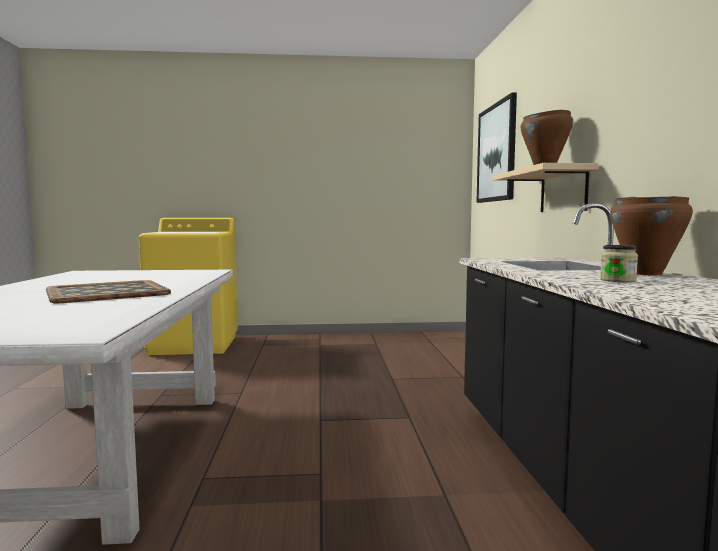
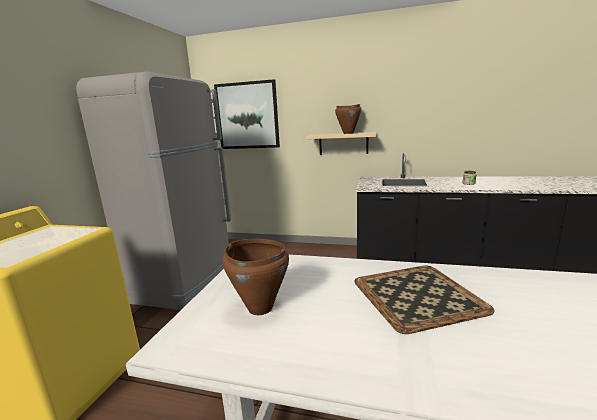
camera: 70 degrees left, 10 degrees up
(343, 342) = (186, 283): none -> grey fridge
(646, 273) = (442, 179): brown cooking pot -> brown cooking pot (260, 308)

